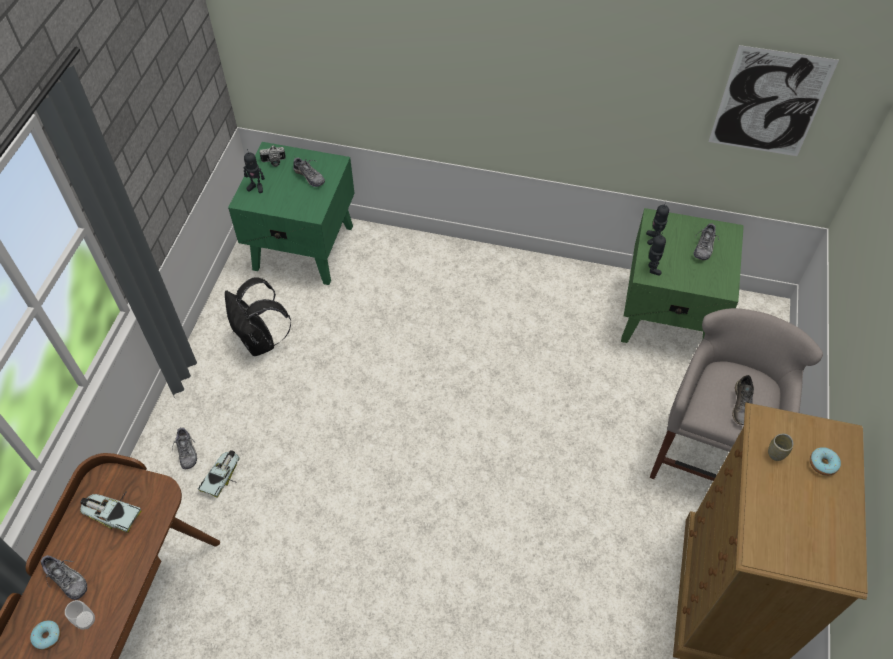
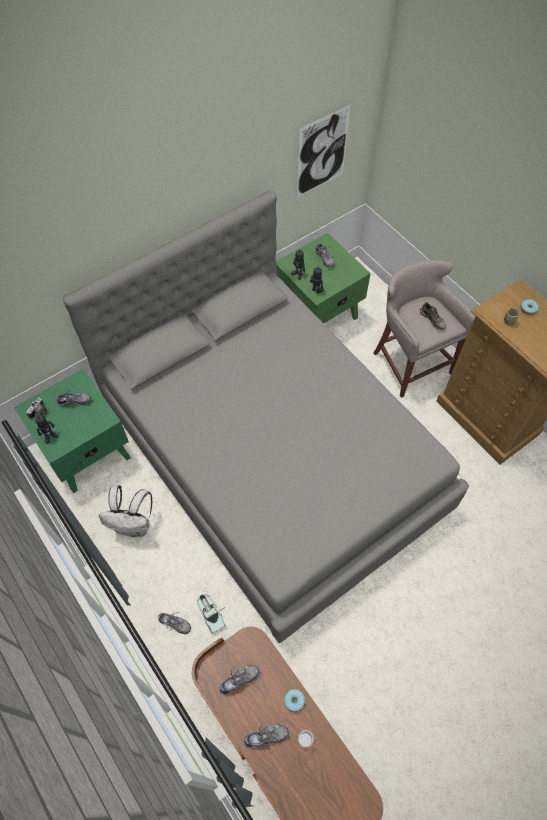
camera: 50 degrees left, 5 degrees up
(48, 637) = (298, 771): donut -> donut (294, 700)
(111, 512) = (239, 680): toy car -> shoe
(260, 341) = (134, 525): black backpack -> white backpack
(447, 402) = (273, 455): none -> grey bed

